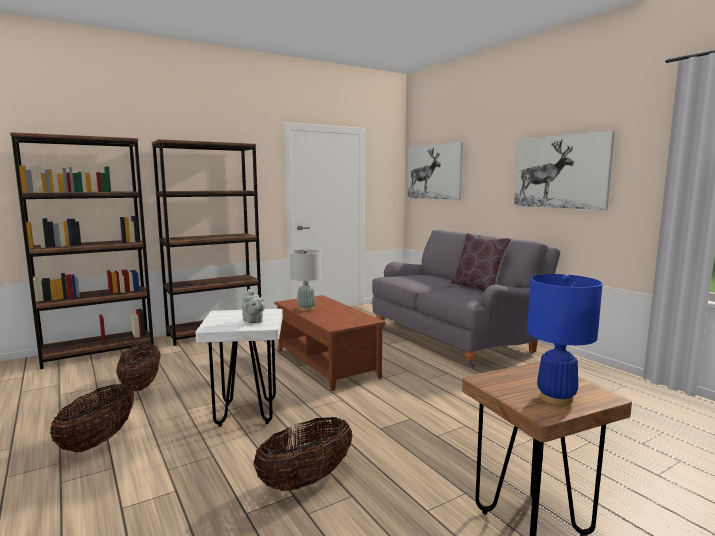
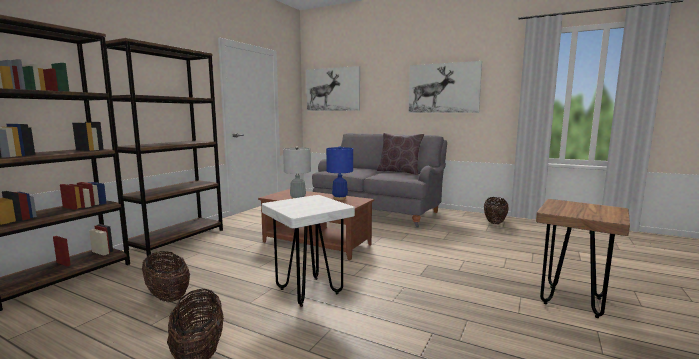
camera: 30 degrees left, 0 degrees up
(253, 321) = (321, 204): grey teapot -> none
(306, 480) = (425, 321): basket -> basket (494, 222)
(556, 398) = (600, 212): blue table lamp -> blue table lamp (340, 198)

